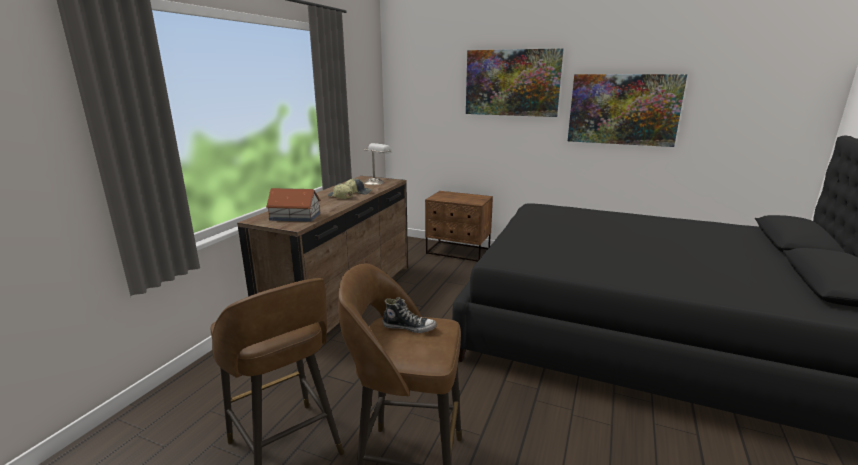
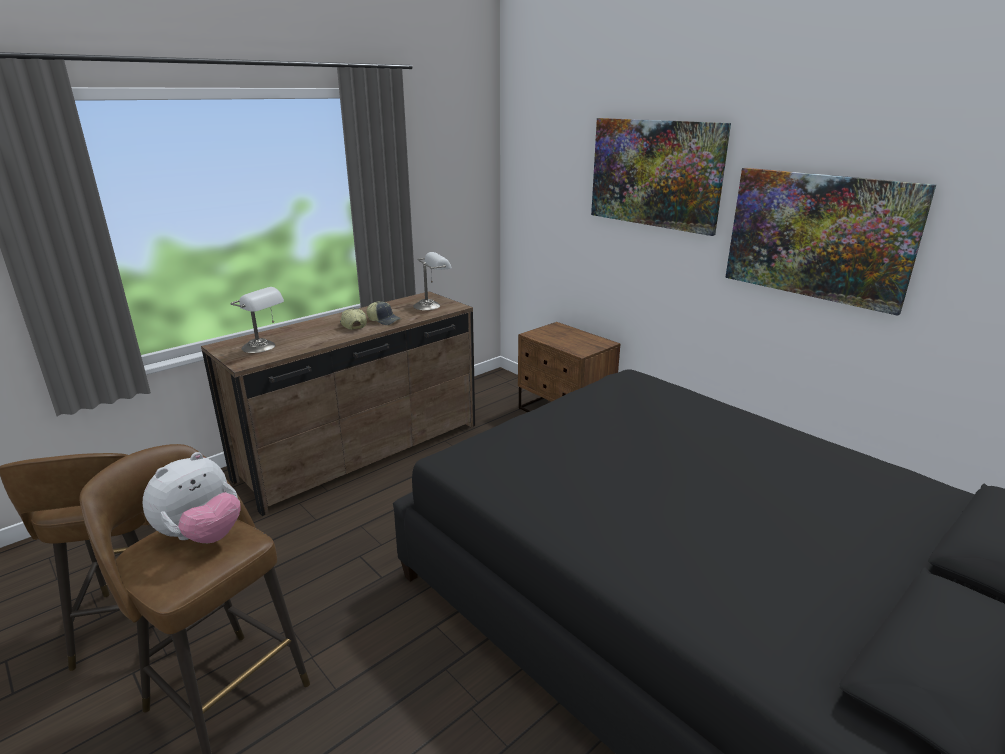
camera: 25 degrees right, 5 degrees up
(294, 216) = (264, 348): toy house -> white table lamp
(409, 327) = (202, 536): shoe -> plush toy

